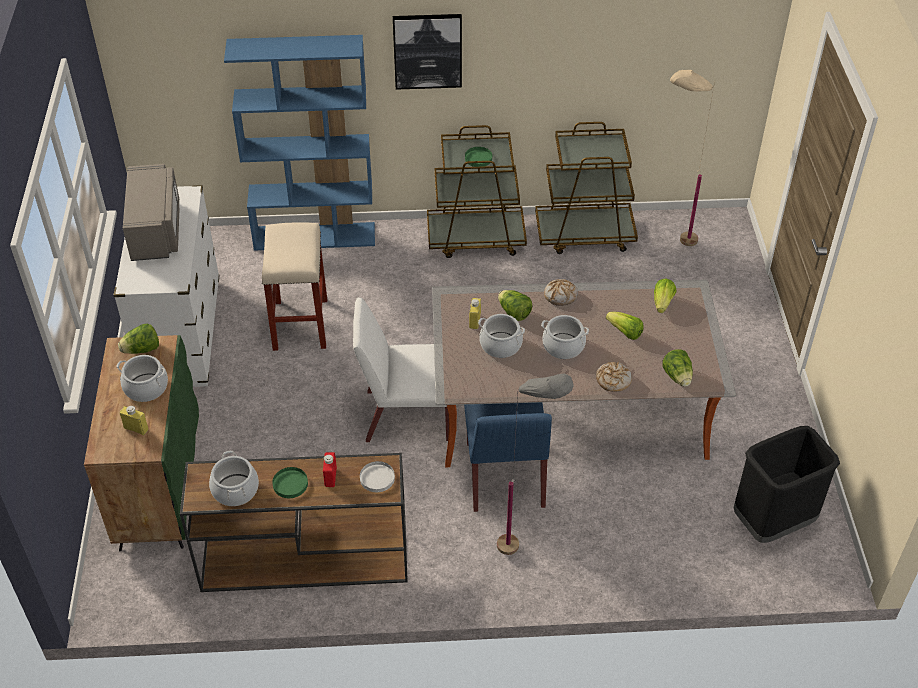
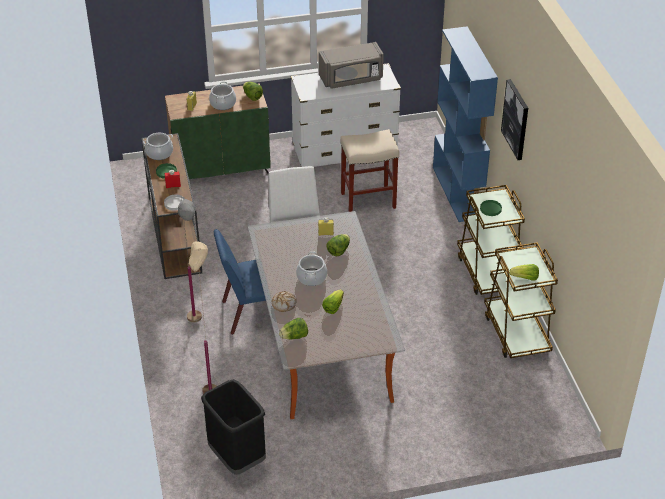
camera: 80 degrees right, 5 degrees down
(500, 345) = (306, 248): cooking pot -> none
(560, 296) = (362, 272): bread -> none
(662, 303) = (370, 325): lettuce -> lettuce (525, 278)
(672, 243) = (526, 387): beige floor lamp -> beige floor lamp (210, 384)

